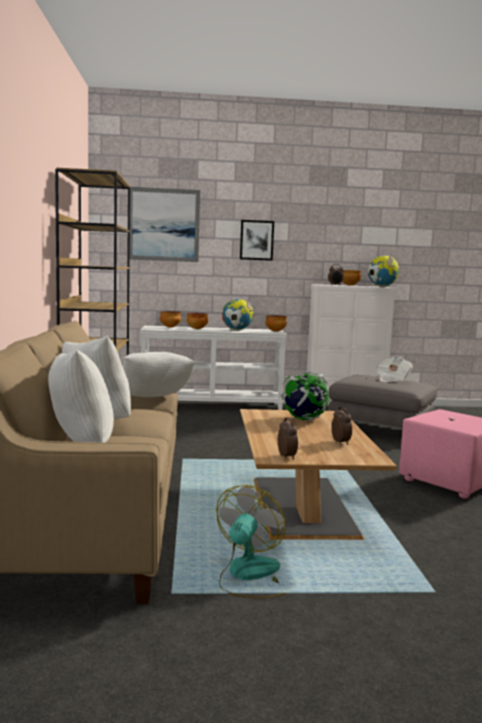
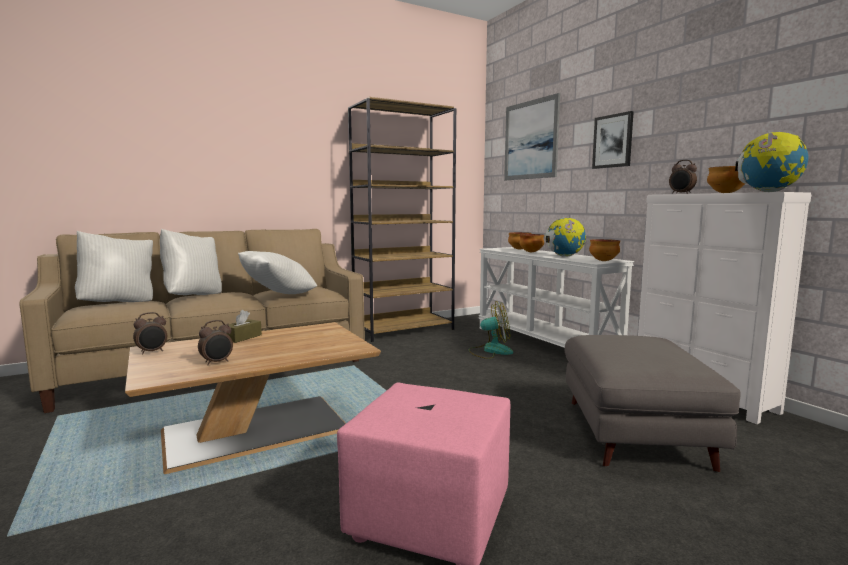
camera: 65 degrees right, 0 degrees up
(249, 576) = (82, 435): fan -> fan (490, 351)
(265, 432) = (242, 337): none -> brown tissue box
(304, 419) = (313, 342): globe -> none
(392, 379) = (655, 352): newspaper -> none

